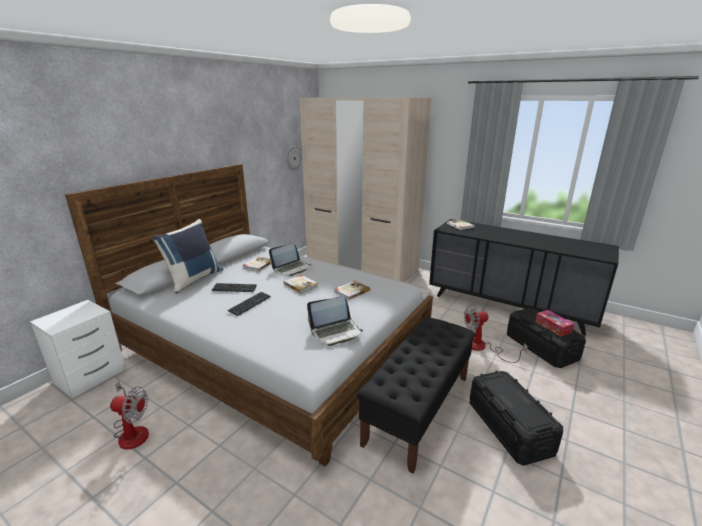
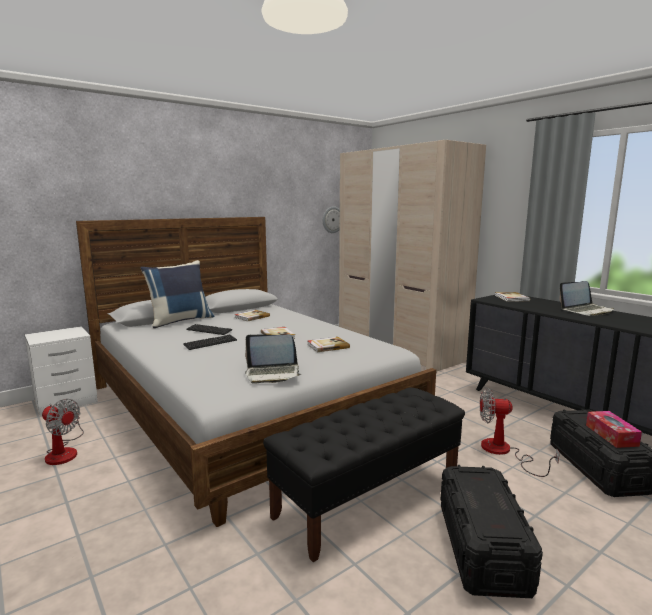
camera: 20 degrees right, 10 degrees down
(291, 268) = (282, 322): laptop -> laptop (586, 311)

